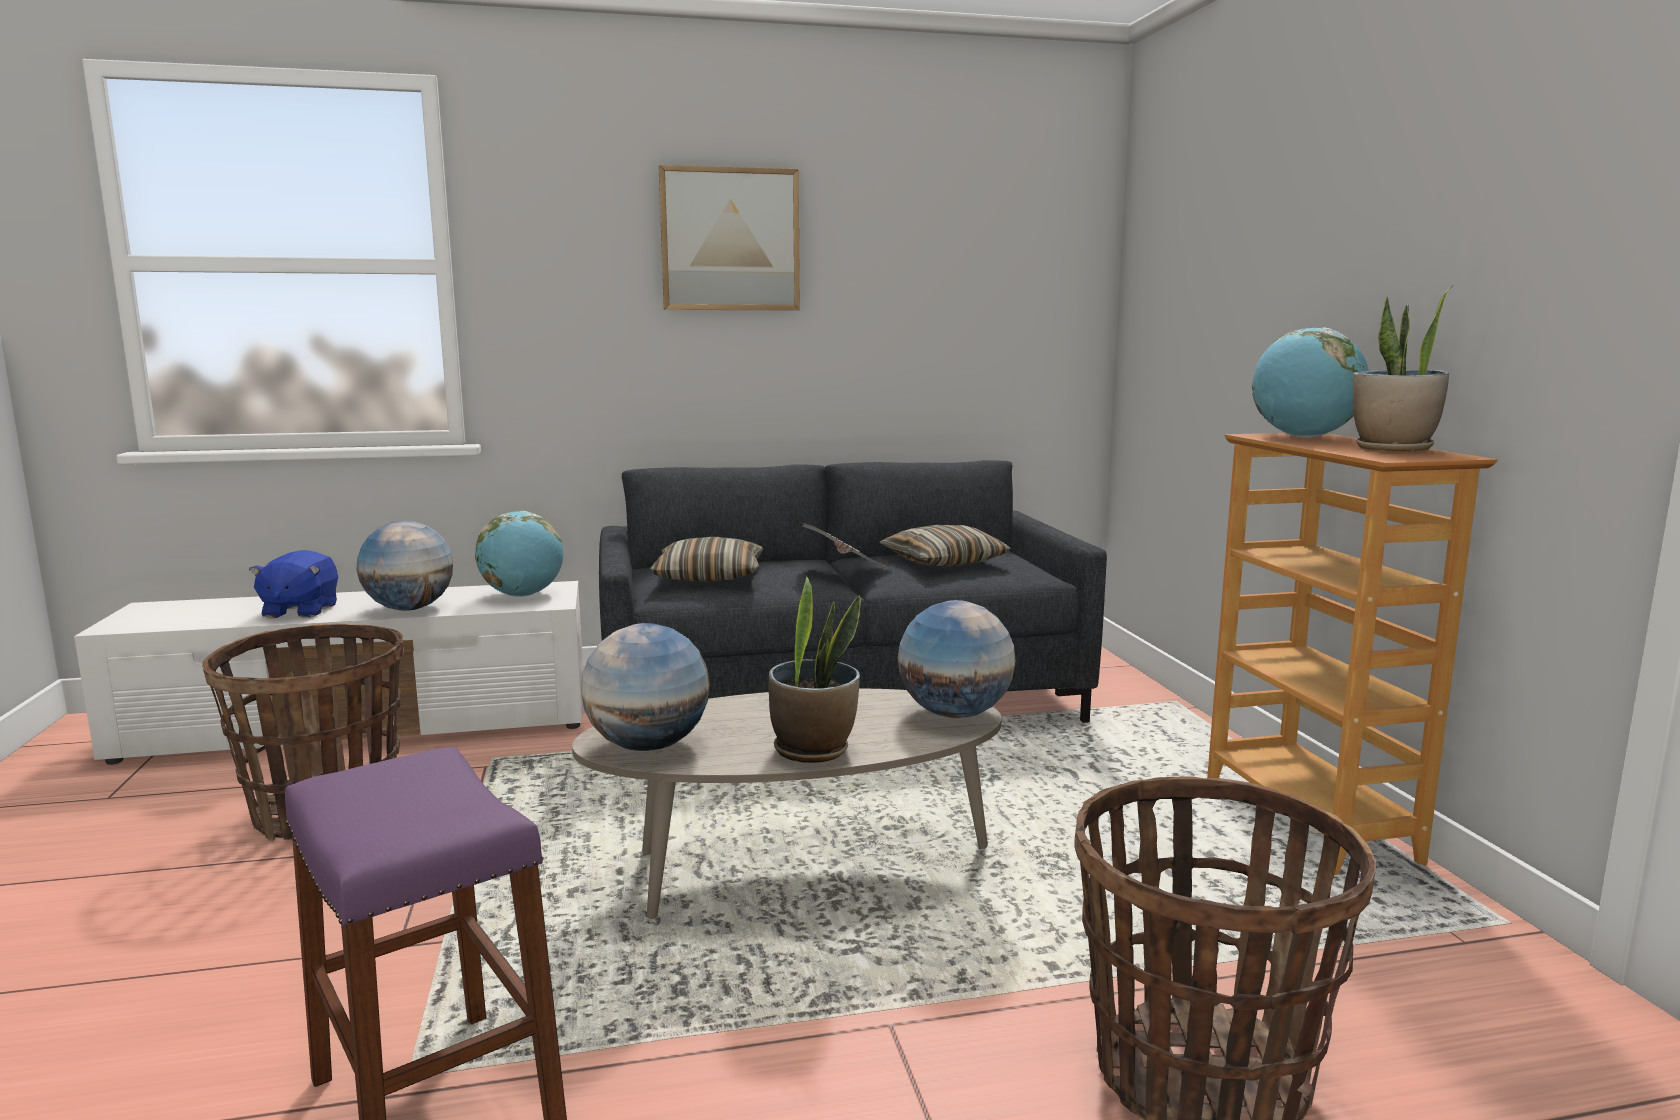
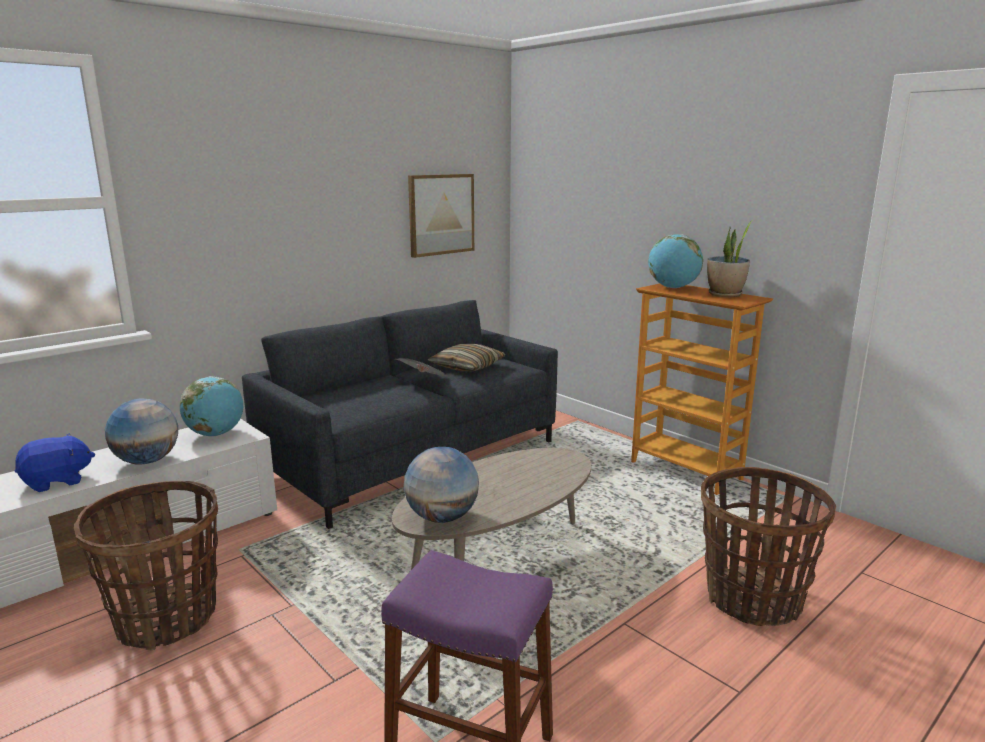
camera: 30 degrees left, 5 degrees up
(299, 611) = (57, 481): blue plush toy -> blue plush toy turned 90 degrees counterclockwise
(709, 577) = (351, 400): pillow -> none
(730, 240) = (306, 173): picture -> picture (441, 214)
(813, 750) = (527, 496): potted plant -> none
(954, 714) = (563, 458): globe -> none

